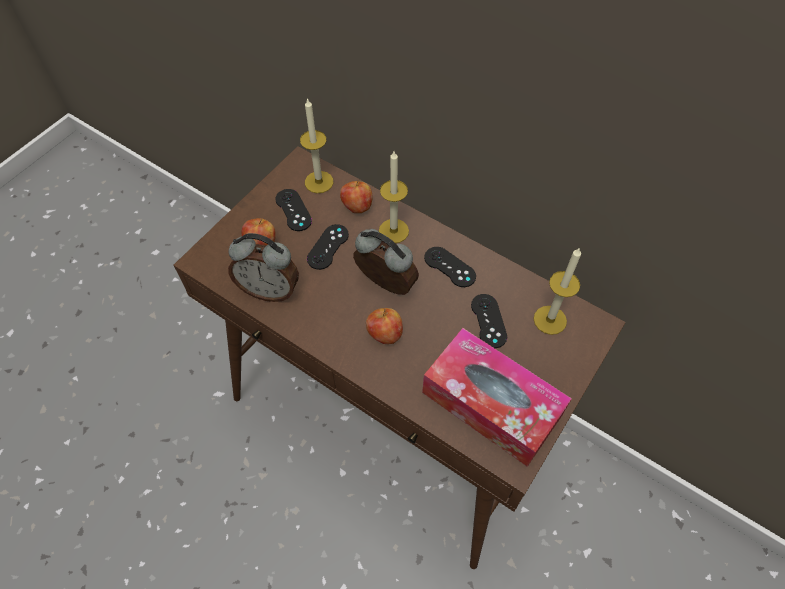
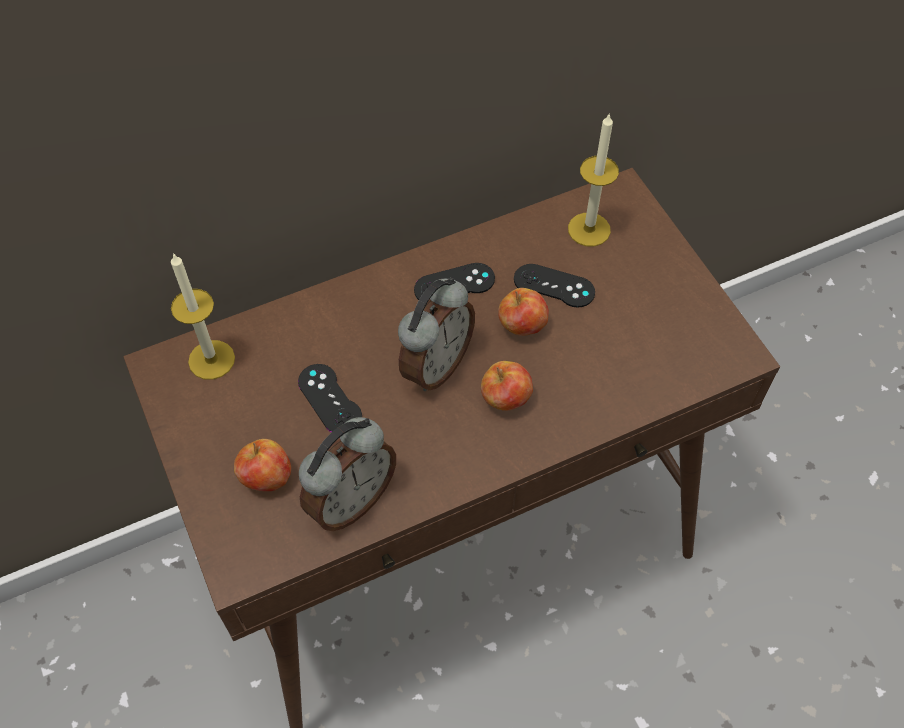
camera: 60 degrees left, 0 degrees up
(293, 210) = (236, 412): black game controller -> none
(357, 207) = (289, 336): apple -> apple (522, 326)
(384, 286) = (435, 365): alarm clock -> alarm clock turned 150 degrees clockwise
(393, 231) = (358, 314): candle -> none
(491, 404) = (660, 340): tissue box -> none

